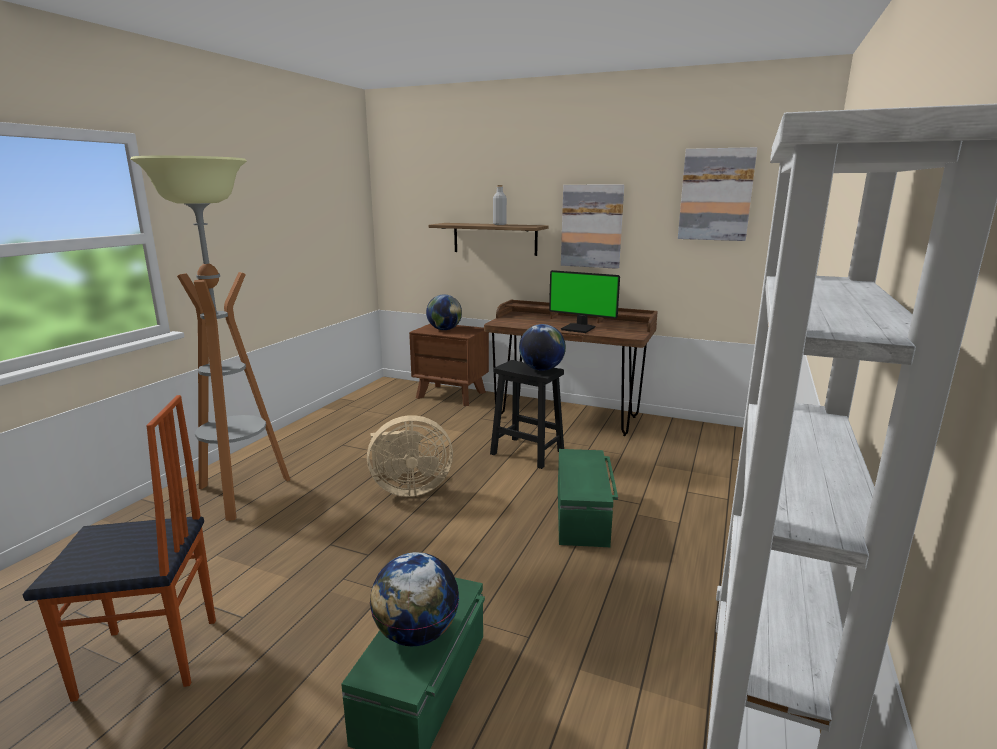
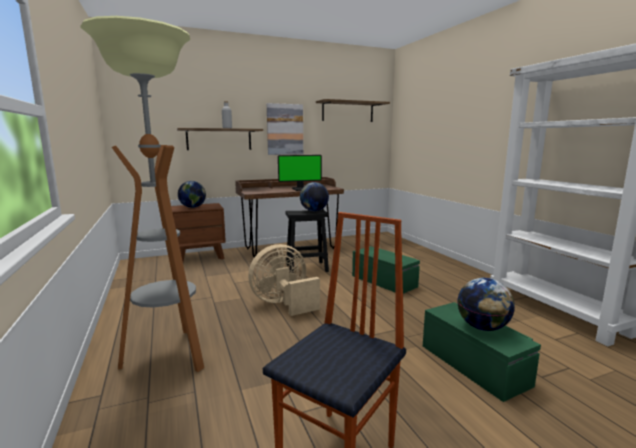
camera: 45 degrees left, 5 degrees down
(408, 489) = (283, 304): beige fan -> beige fan turned 150 degrees counterclockwise
(716, 195) = (347, 112): picture -> shelf

